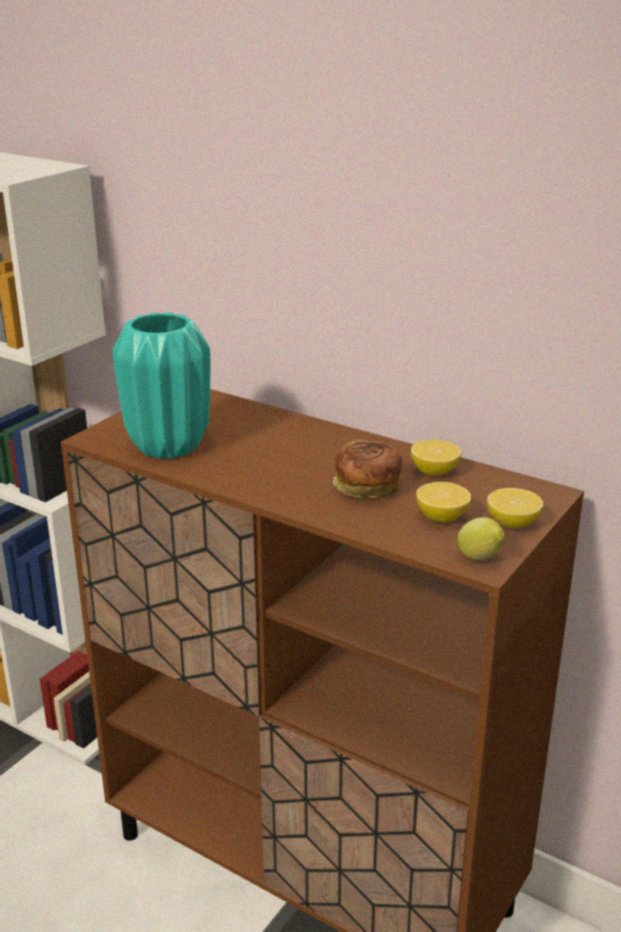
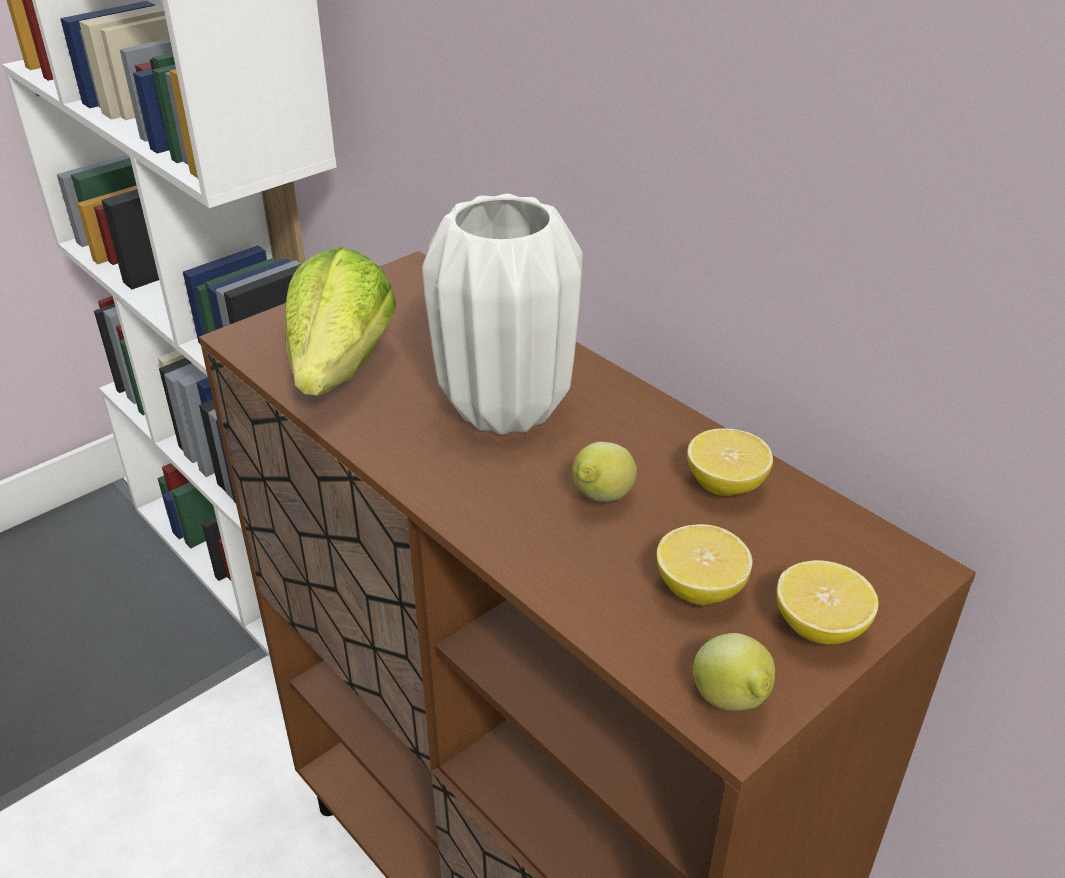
camera: 15 degrees right, 10 degrees up
(169, 446) = (340, 369): turquoise vase -> lettuce
(287, 453) = (507, 408): none -> white vase
(366, 487) = (600, 499): bread -> lemon

